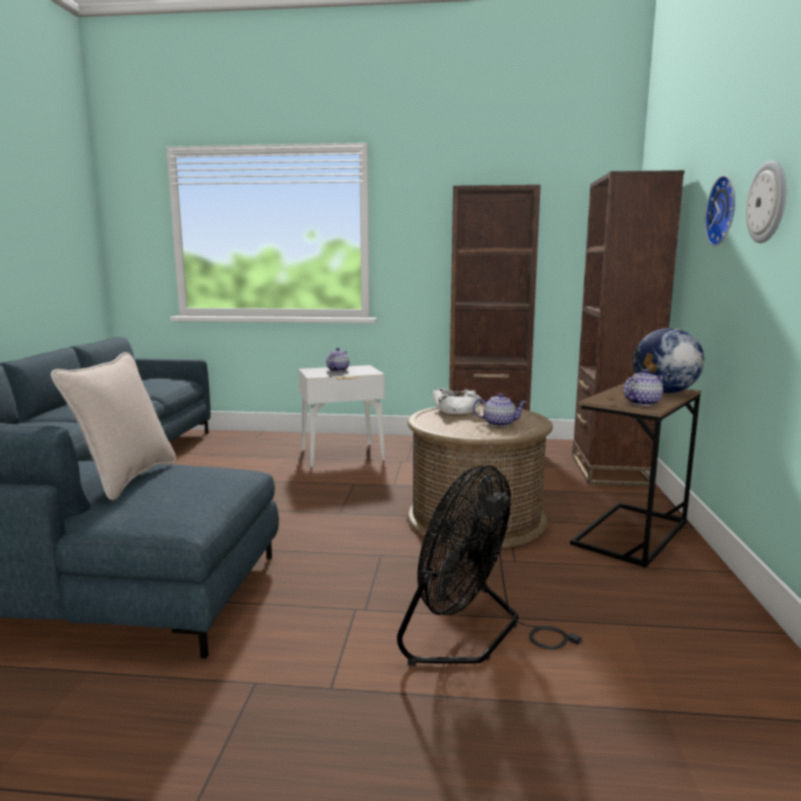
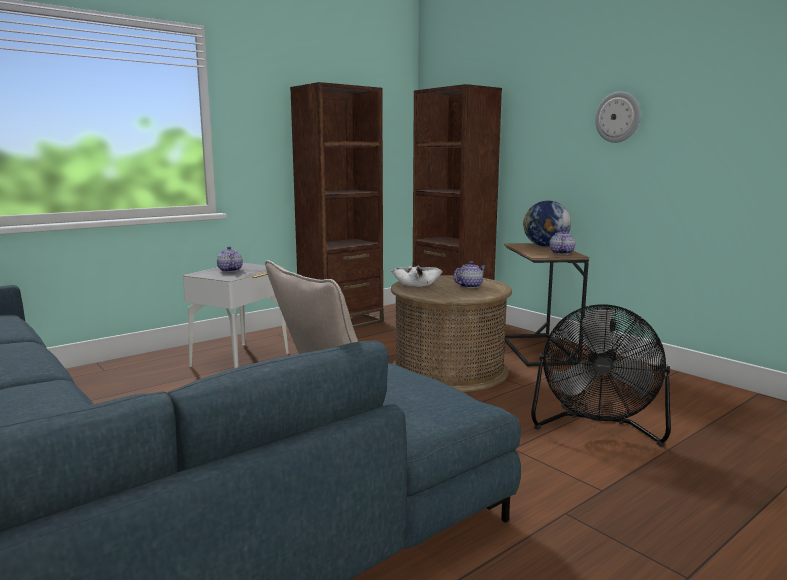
camera: 45 degrees left, 0 degrees up
(482, 631) = (592, 426): black fan -> black fan turned 60 degrees counterclockwise
(725, 211) = (563, 120): wall clock -> none

